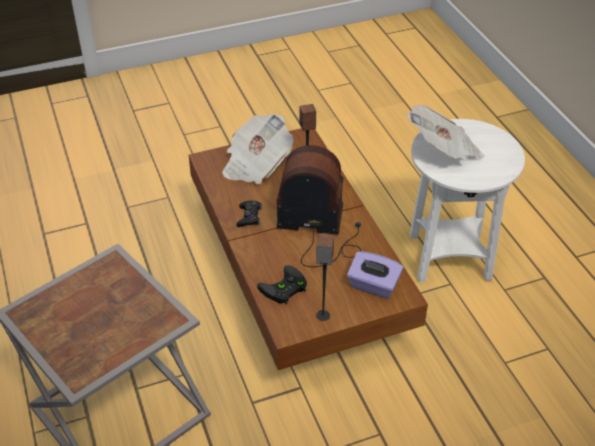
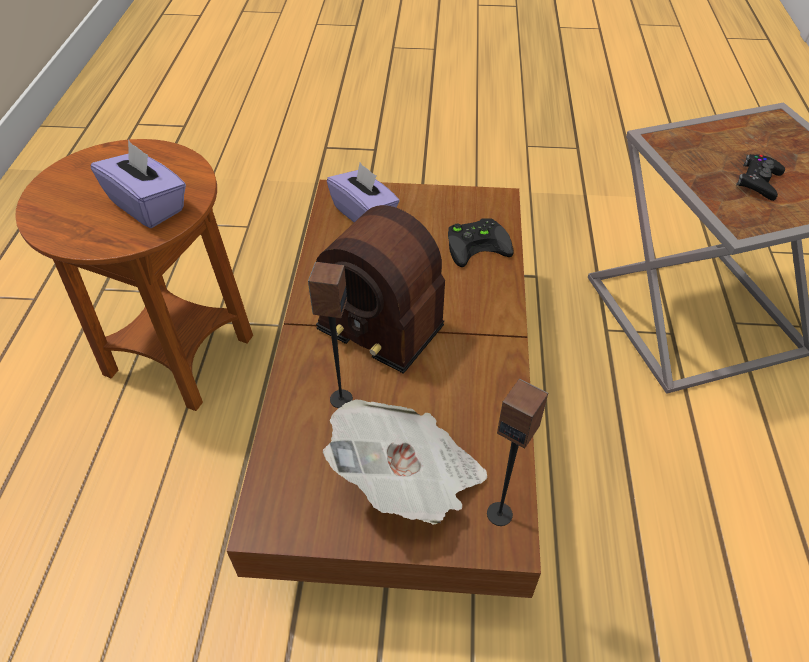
camera: 155 degrees left, 5 degrees up
(249, 217) = (475, 365): black game controller -> black game controller (758, 182)
(323, 316) = (447, 202): speaker -> speaker (500, 513)
(443, 151) = (148, 206): newspaper -> purple tissue box
(449, 257) = (179, 356): white side table -> brown side table

